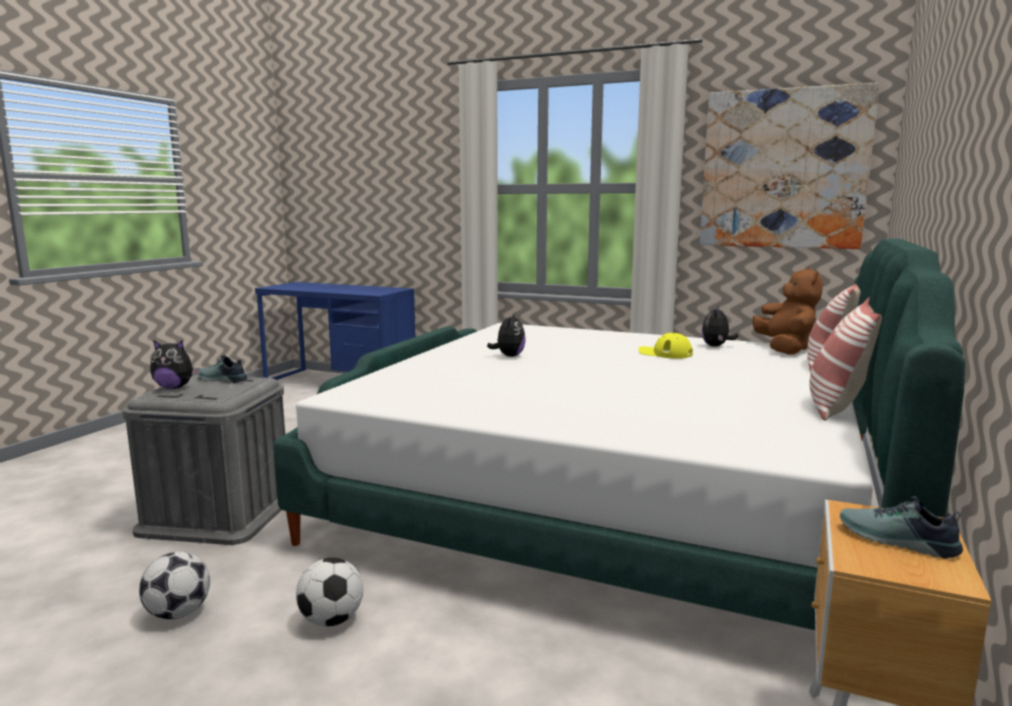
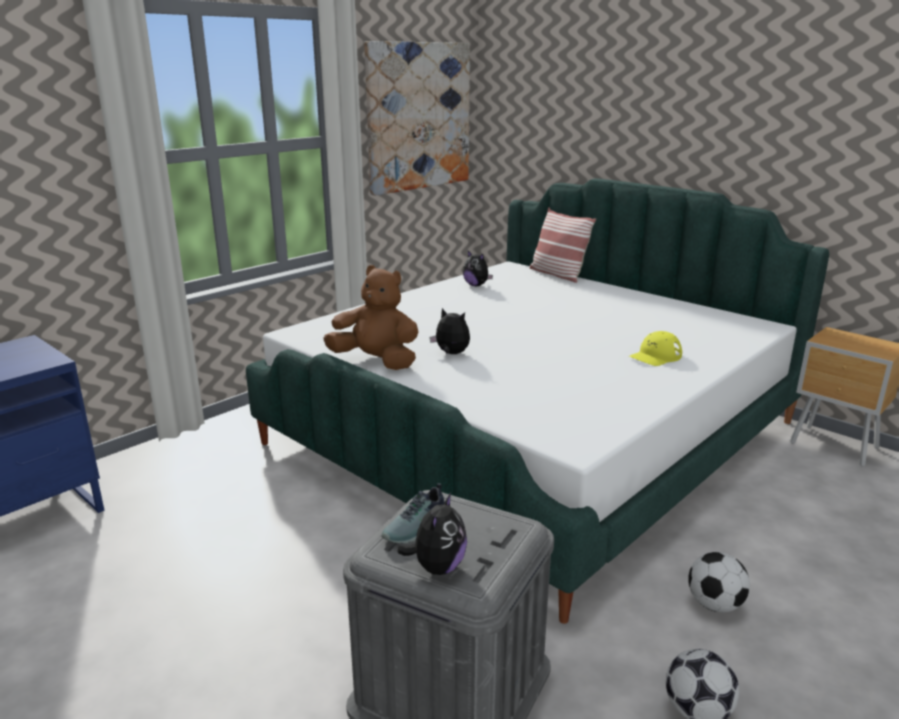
camera: 70 degrees left, 10 degrees up
(665, 353) = (488, 303): yellow cap -> yellow cap (655, 356)
(785, 349) = (503, 272): brown plush toy -> brown plush toy (376, 361)
(836, 407) = (662, 298): pillow -> none
(896, 541) = (857, 342): shoe -> none

